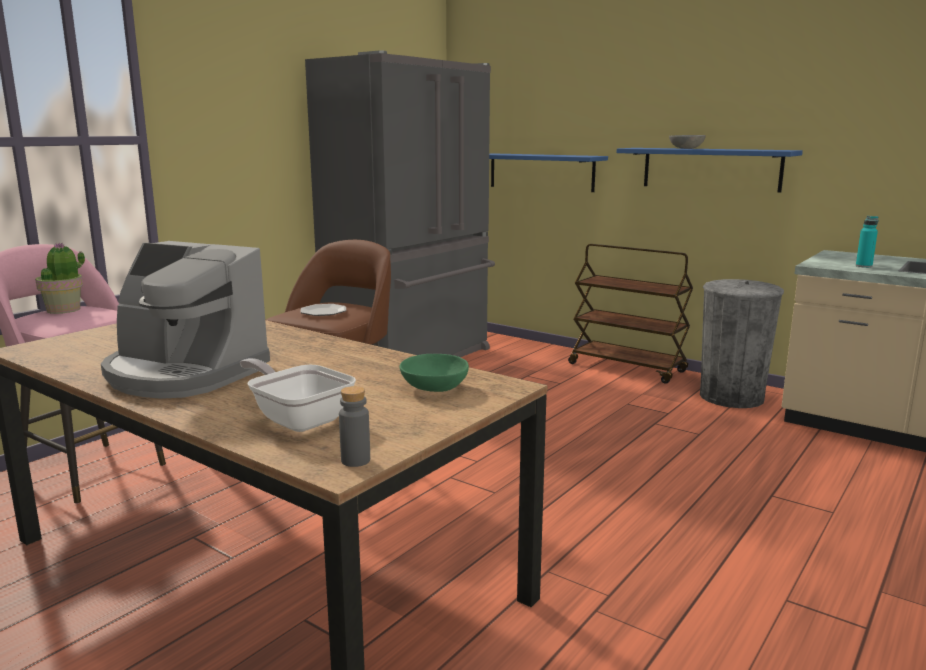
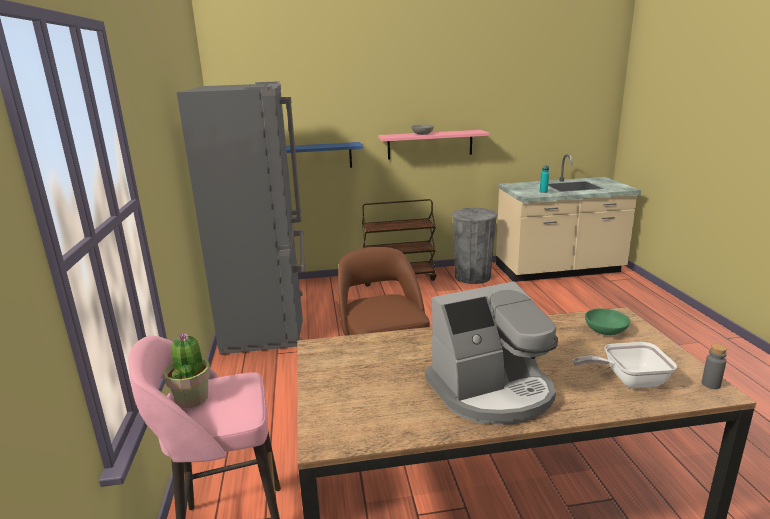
camera: 45 degrees left, 5 degrees up
(323, 312) = (388, 309): plate -> none
(710, 169) = (430, 144): blue shelf -> pink shelf

